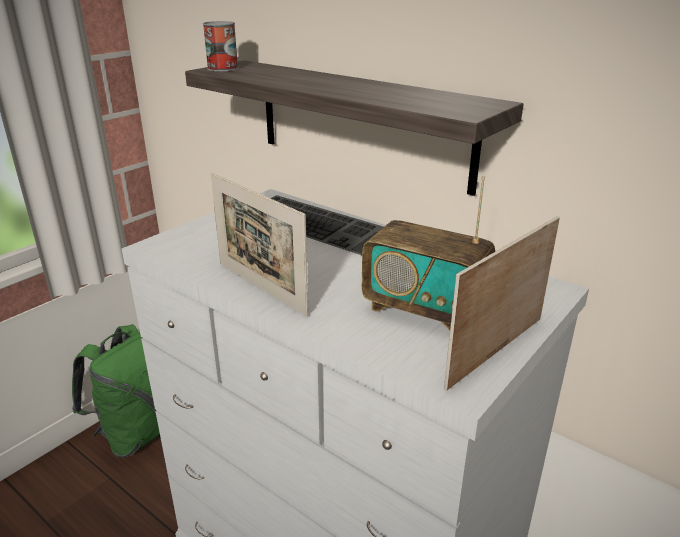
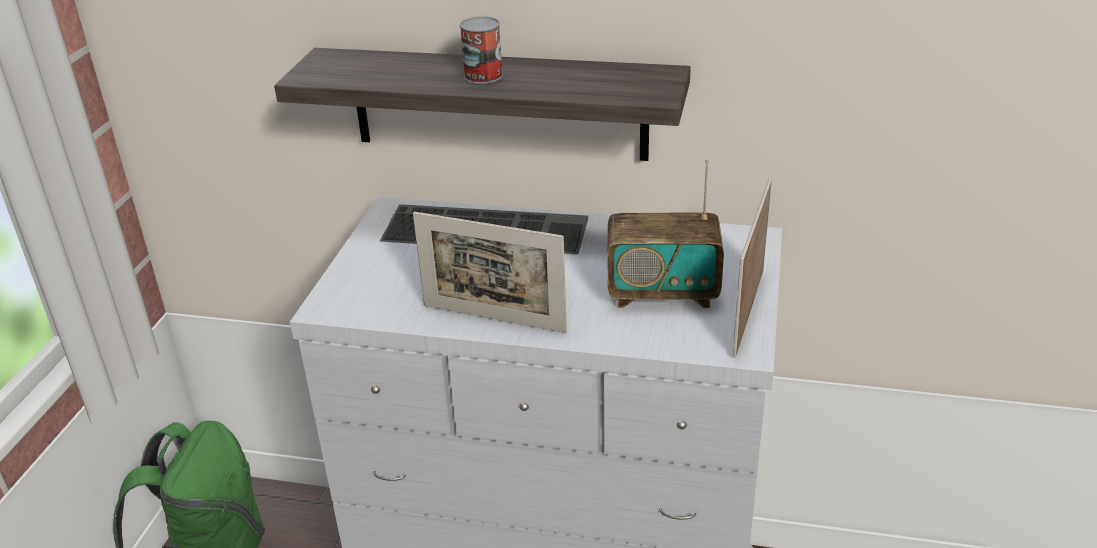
camera: 25 degrees left, 5 degrees up
(222, 68) = (315, 71): can -> can (483, 75)

